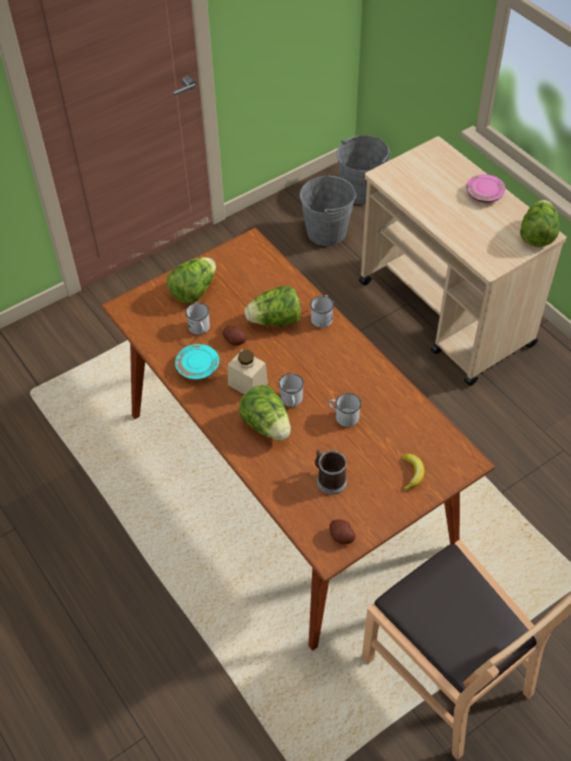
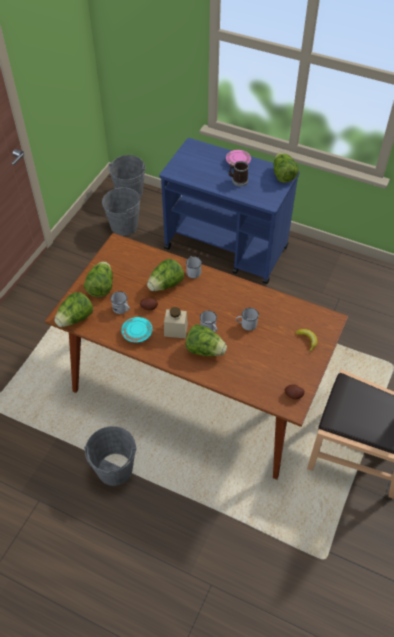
camera: 30 degrees left, 0 degrees up
(121, 534) = (115, 469): none -> grey bucket
(137, 317) = (75, 319): none -> lettuce
(329, 479) = (263, 365): mug -> mug (238, 180)
(446, 314) = (227, 248): beige cart -> blue cart

